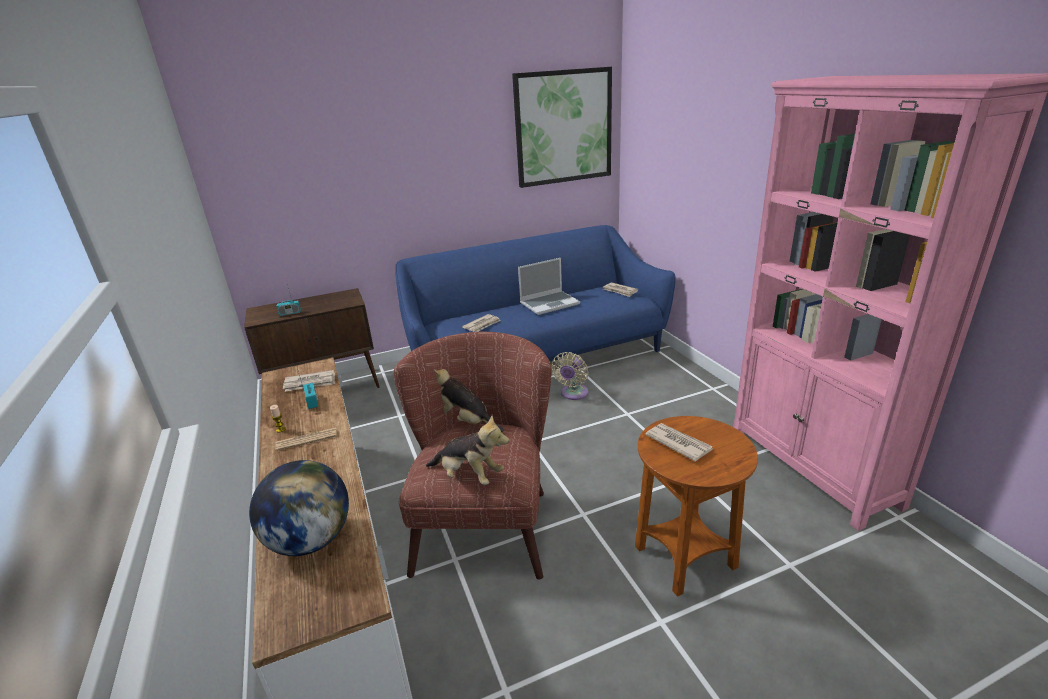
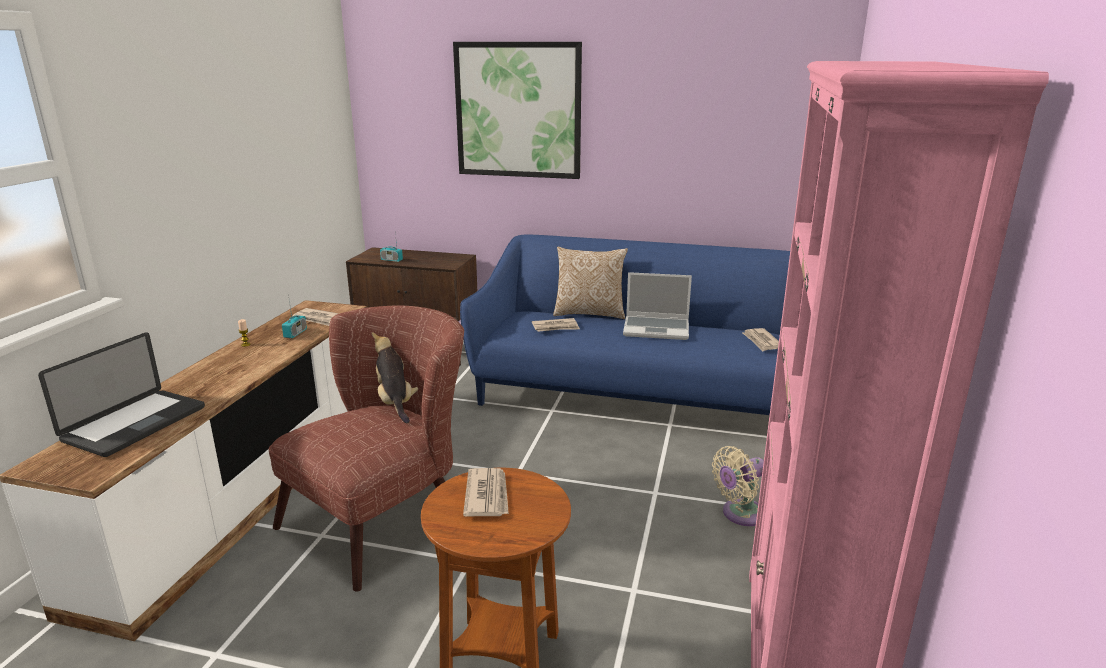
camera: 35 degrees right, 5 degrees down
(307, 439) = (247, 358): newspaper -> none
(311, 540) = (135, 424): globe -> laptop
(469, 475) = (325, 444): plush toy -> none
(487, 308) = (589, 313): none -> pillow
(563, 127) = (757, 111): picture -> picture (518, 110)
(573, 394) = (625, 447): beige fan -> beige fan (740, 514)

